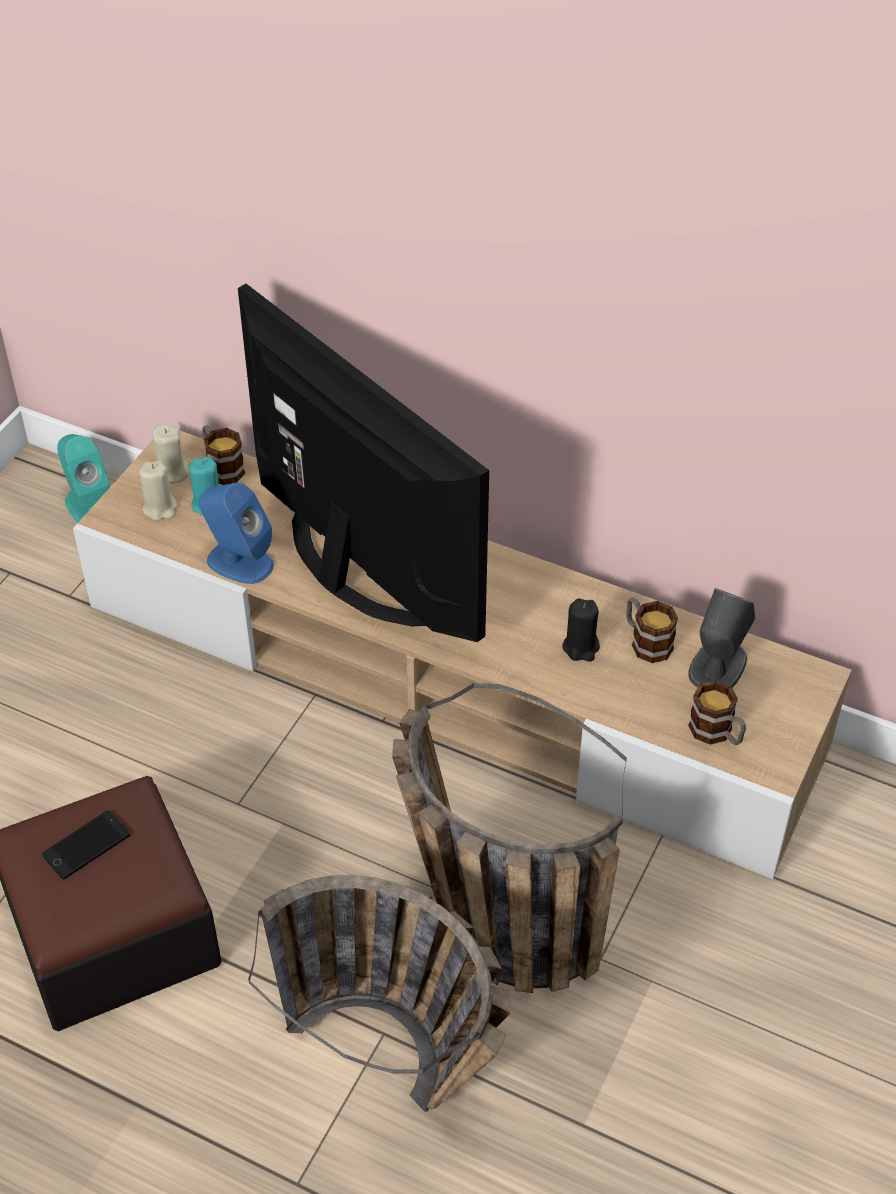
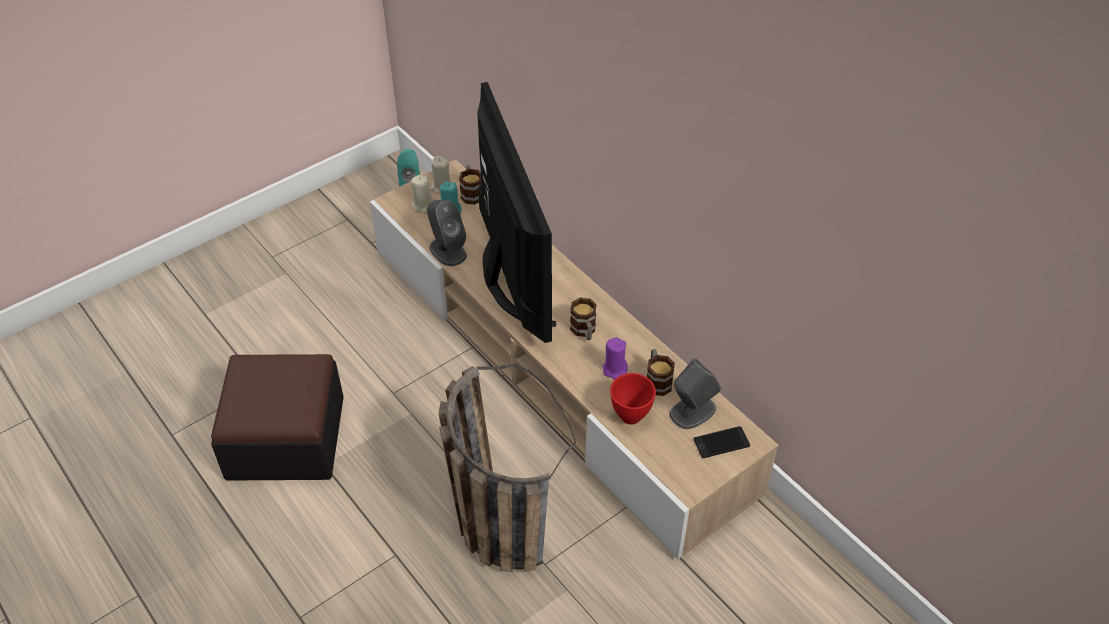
camera: 25 degrees right, 0 degrees up
(86, 845) = (273, 380): phone -> phone (721, 443)
(239, 562) = (447, 251): blue speaker -> grey speaker
(402, 1067) = (394, 578): basket -> none
(581, 647) = (614, 369): black candle -> purple candle
(640, 704) = (629, 416): none -> red bowl
(717, 733) = (665, 451): mug -> mug (584, 331)

